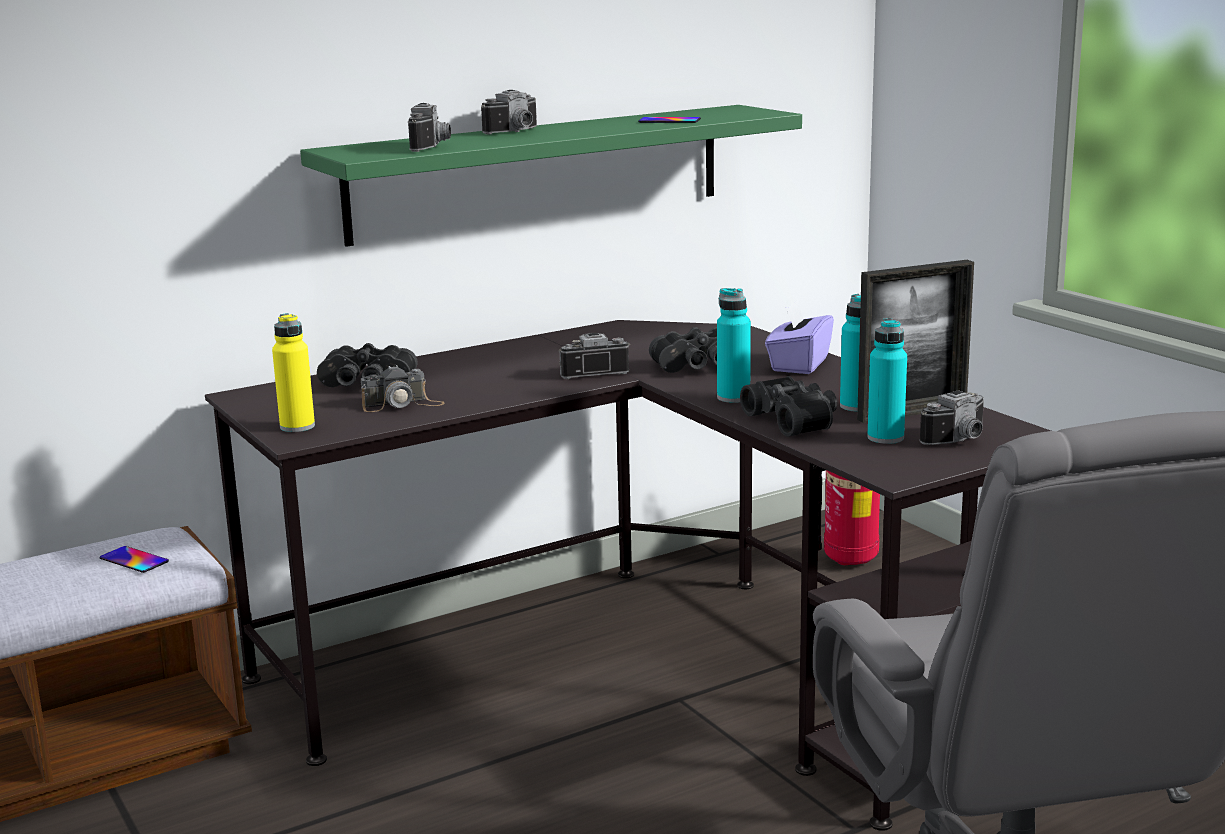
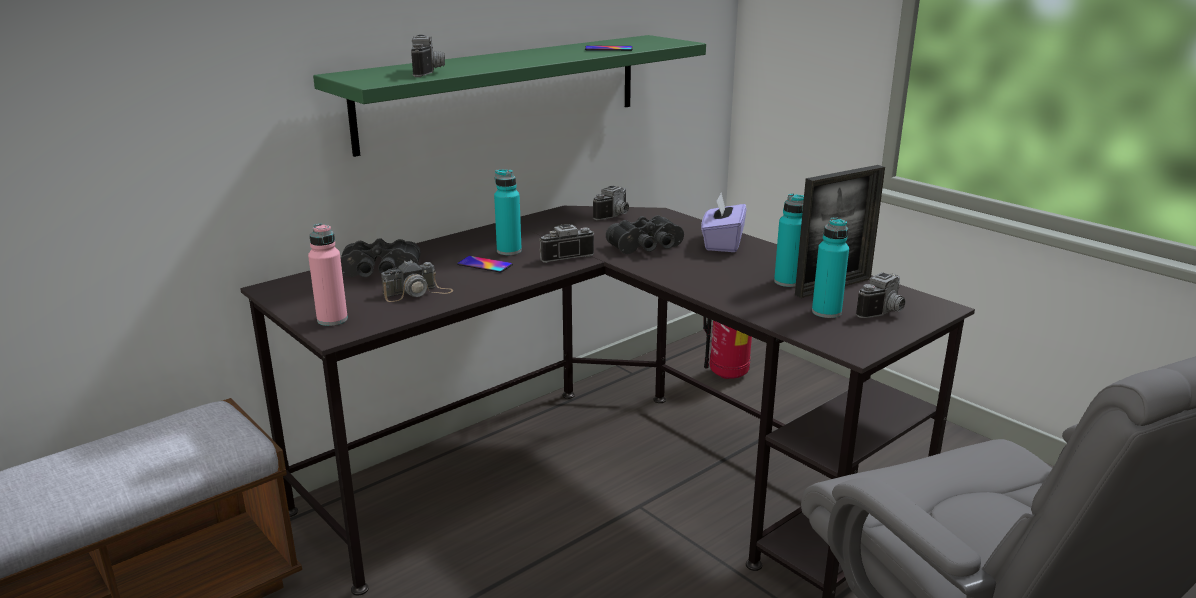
camera: 10 degrees left, 5 degrees up
(134, 560) = (191, 441): phone -> phone (484, 265)
(297, 427) = (332, 320): yellow bottle -> pink bottle
(516, 131) = (491, 58): camera -> camera (615, 215)
(733, 398) = (687, 277): turquoise bottle -> turquoise bottle (509, 251)
(794, 420) = (746, 297): black binoculars -> none

